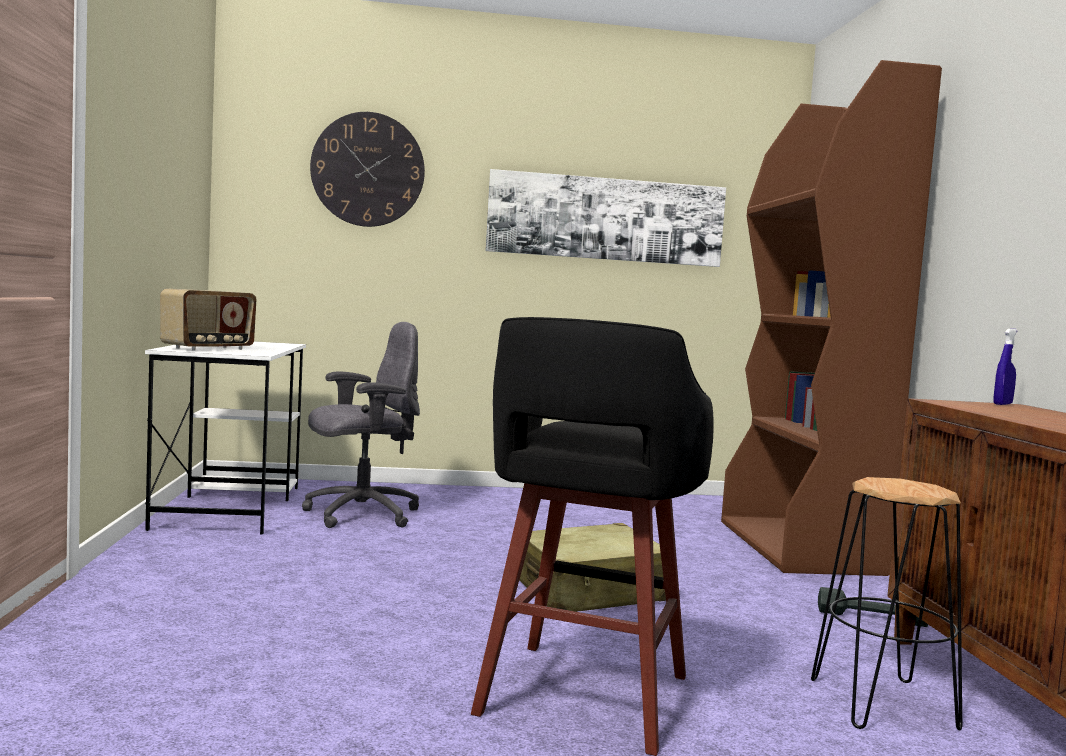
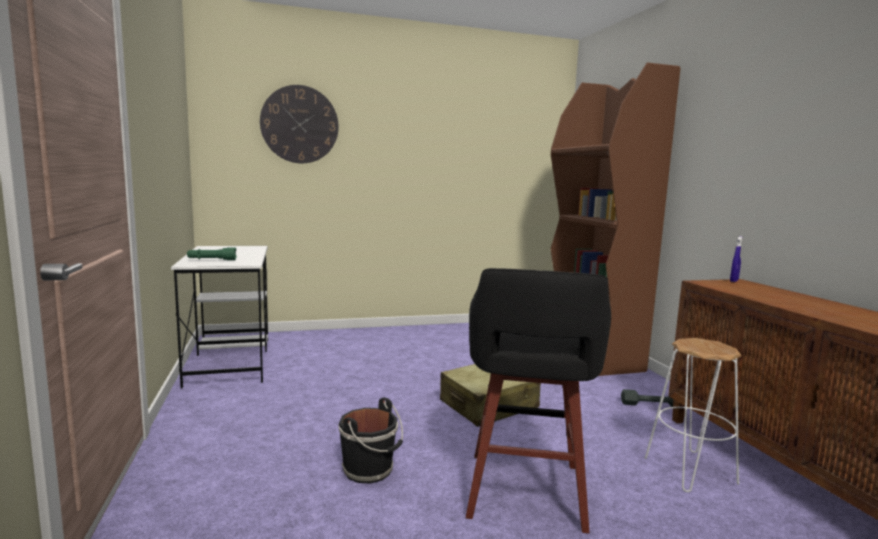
camera: 10 degrees left, 5 degrees up
(209, 348) = (212, 260): radio -> green flashlight
(360, 514) = (319, 358): grey office chair -> none
(360, 646) = (370, 470): none -> black bucket
(606, 219) = (455, 153): picture -> none
(883, 704) = (690, 471): black stool -> white stool

